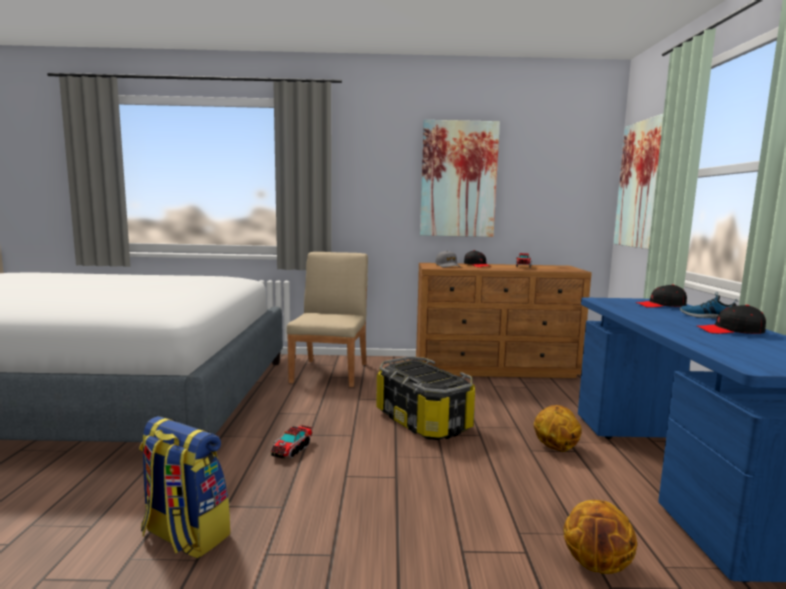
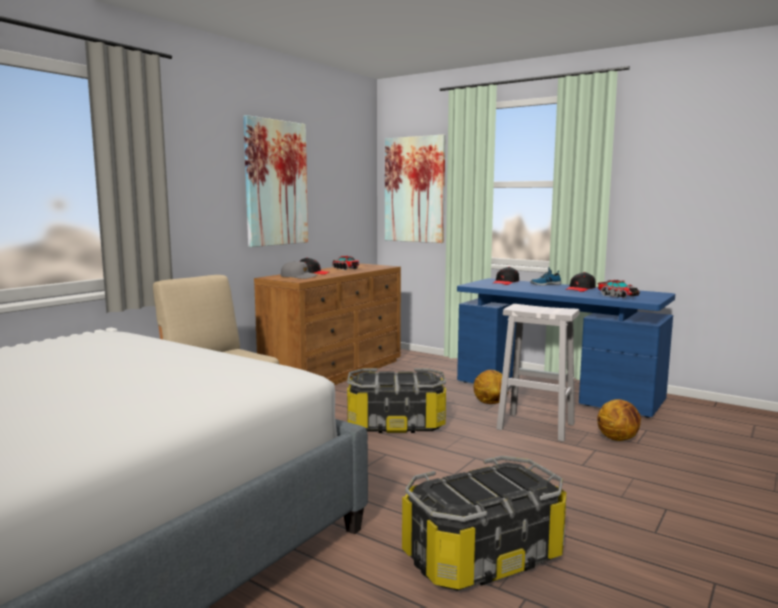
camera: 55 degrees left, 0 degrees up
(184, 535) = (483, 557): backpack -> storage box
(292, 449) = (380, 483): toy truck -> toy truck (617, 296)
(533, 490) = (534, 426): none -> white stool

